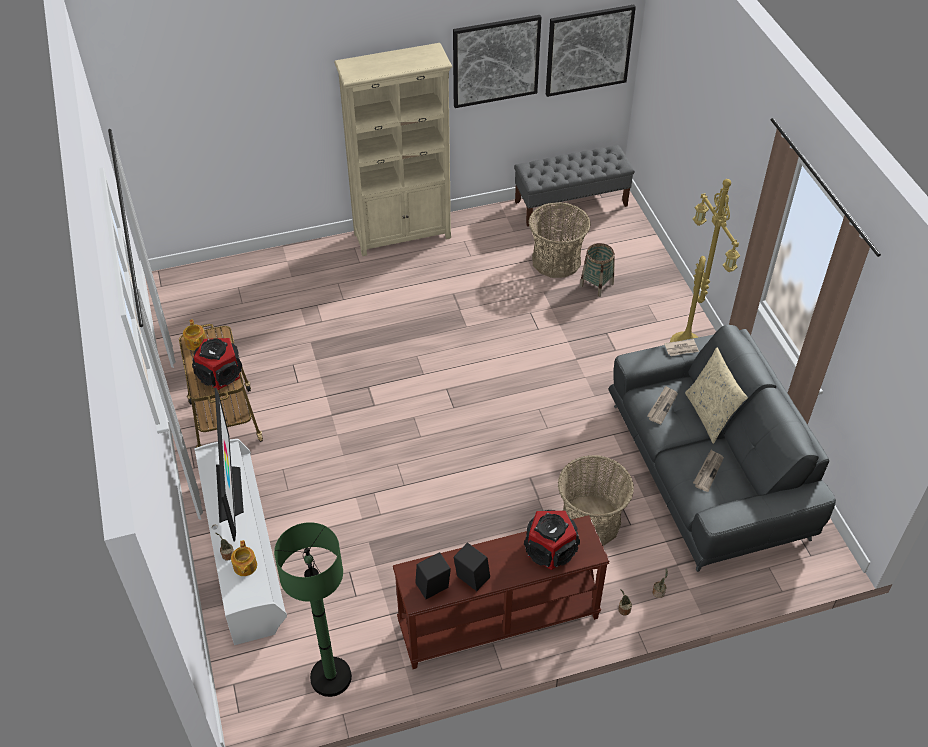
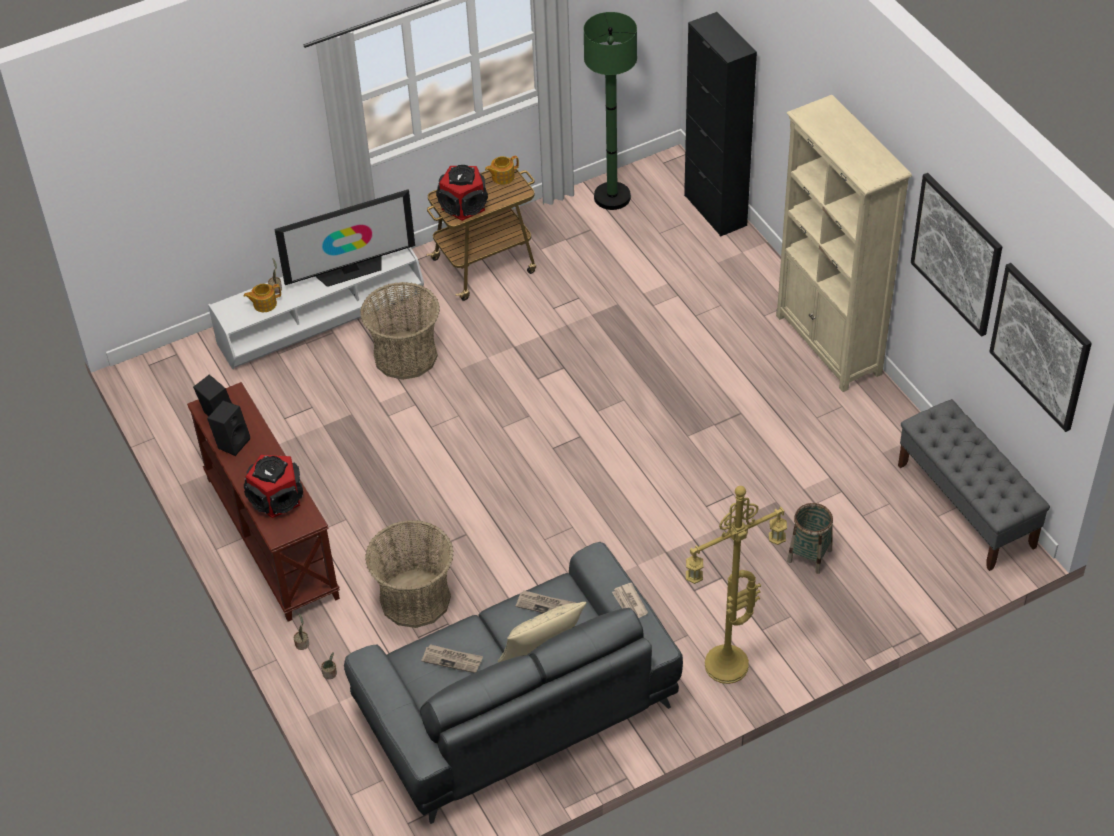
camera: 80 degrees right, 0 degrees up
(233, 266) = (715, 210): none -> black cabinet
(331, 677) = (191, 420): green floor lamp -> green floor lamp (612, 197)
(556, 261) = (840, 506): basket -> basket (405, 356)

